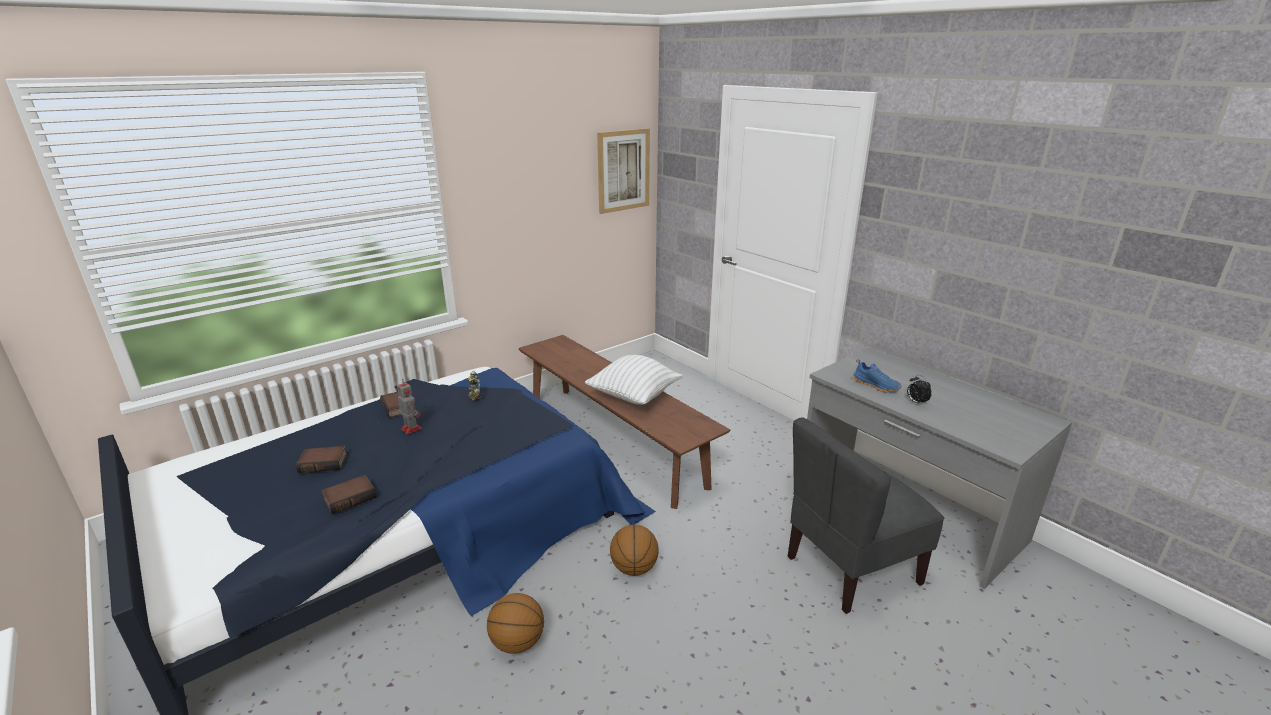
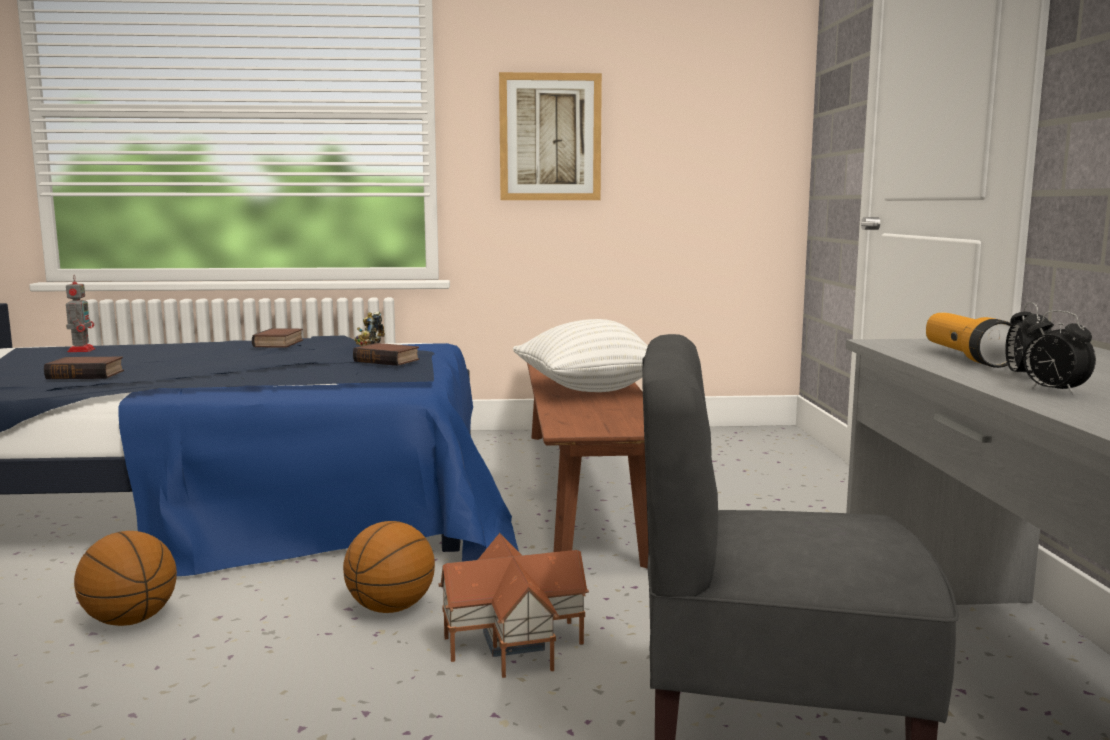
camera: 35 degrees right, 15 degrees down
(324, 462) = (128, 357): book -> book (388, 360)
(410, 428) = (252, 353): toy robot -> toy robot (81, 350)
(623, 170) = (742, 100): picture -> picture (550, 137)
(711, 562) = (515, 642): none -> toy house
(876, 385) = (967, 358): blue shoe -> flashlight
(939, 415) = (1053, 391): none -> alarm clock

